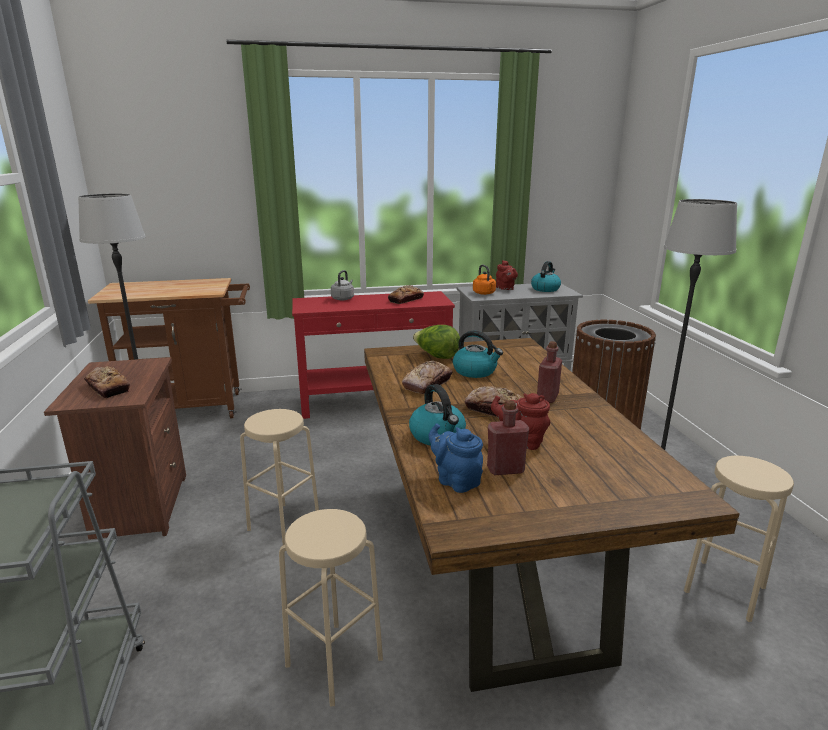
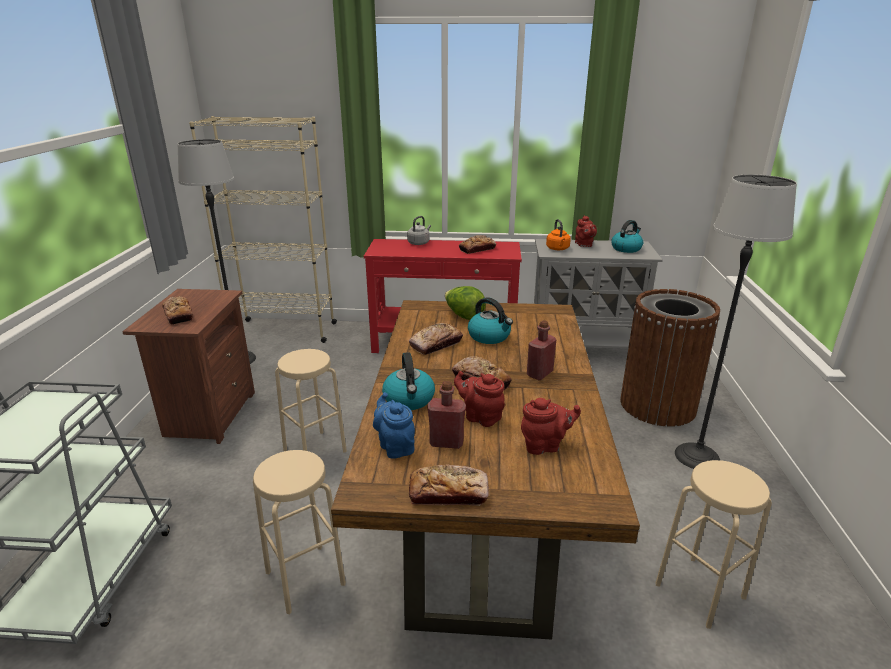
camera: 15 degrees right, 5 degrees up
(193, 408) = (283, 331): brown cart -> beige bookcase
(543, 515) = (448, 493): none -> bread
(601, 458) = (545, 445): none -> red teapot

